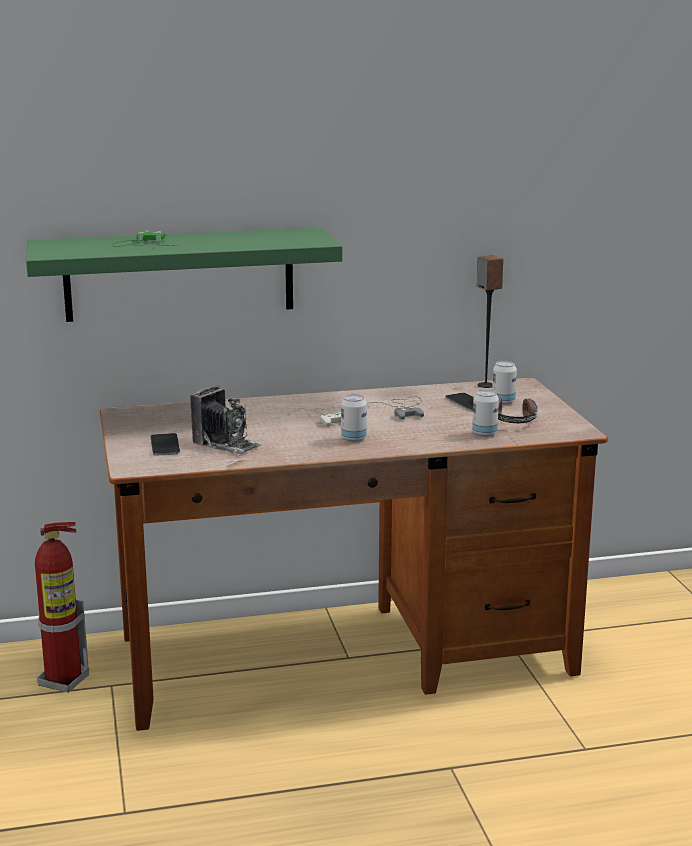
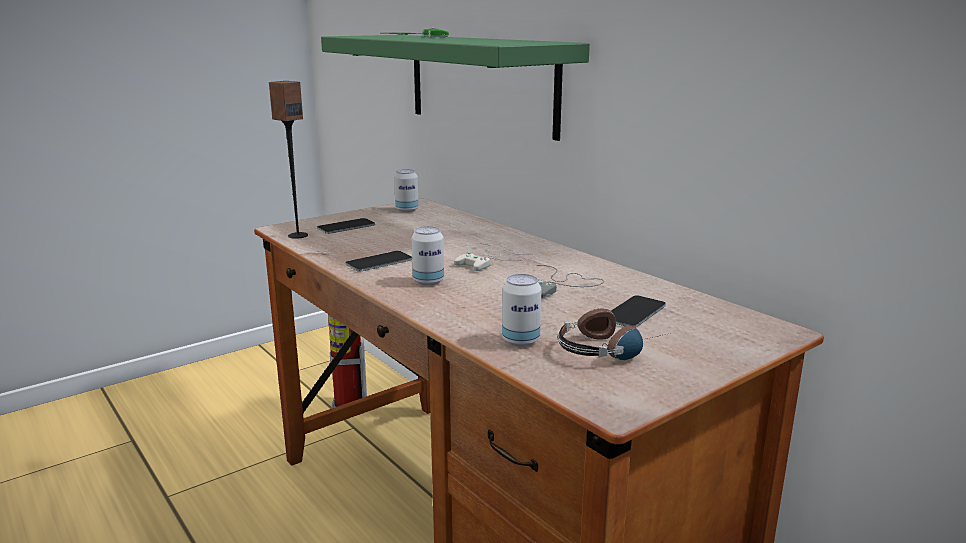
camera: 65 degrees right, 0 degrees up
(226, 444) = (365, 242): camera -> none
(288, 446) = (379, 262): none -> phone
(485, 385) = (725, 311): speaker -> speaker (297, 235)
(503, 402) = (672, 332): can -> can (407, 210)

